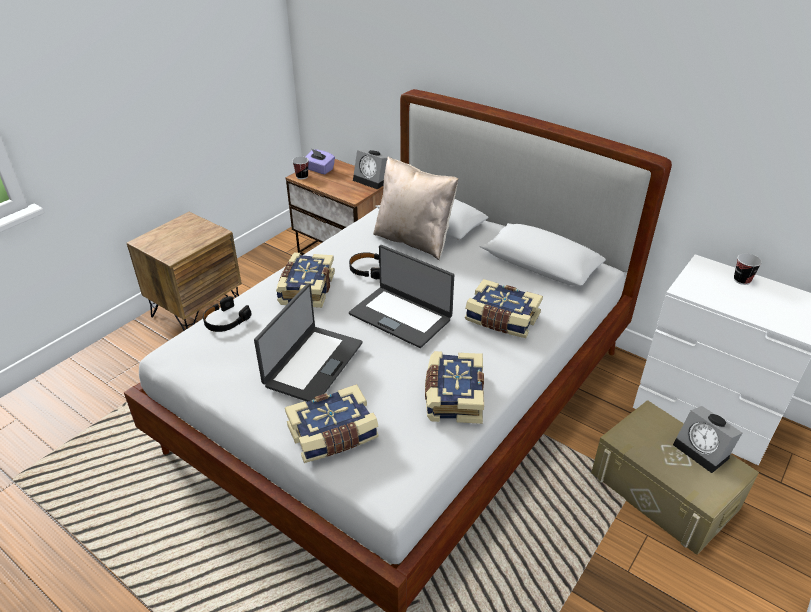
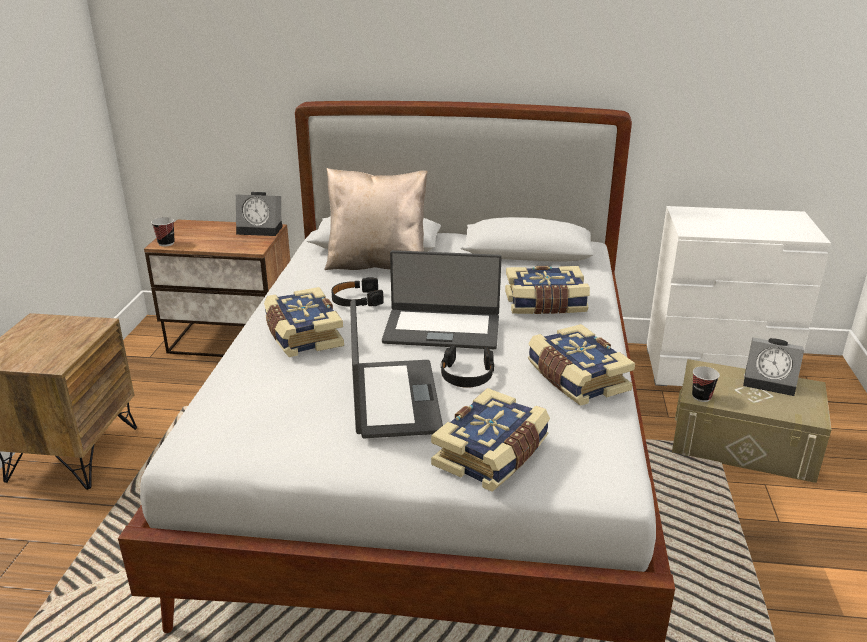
camera: 30 degrees left, 10 degrees down
(225, 320) = (233, 392): black headphones -> black headphones (467, 375)
(319, 169) = (182, 233): purple tissue box -> none
(742, 280) = (724, 214): cup -> cup (701, 397)

